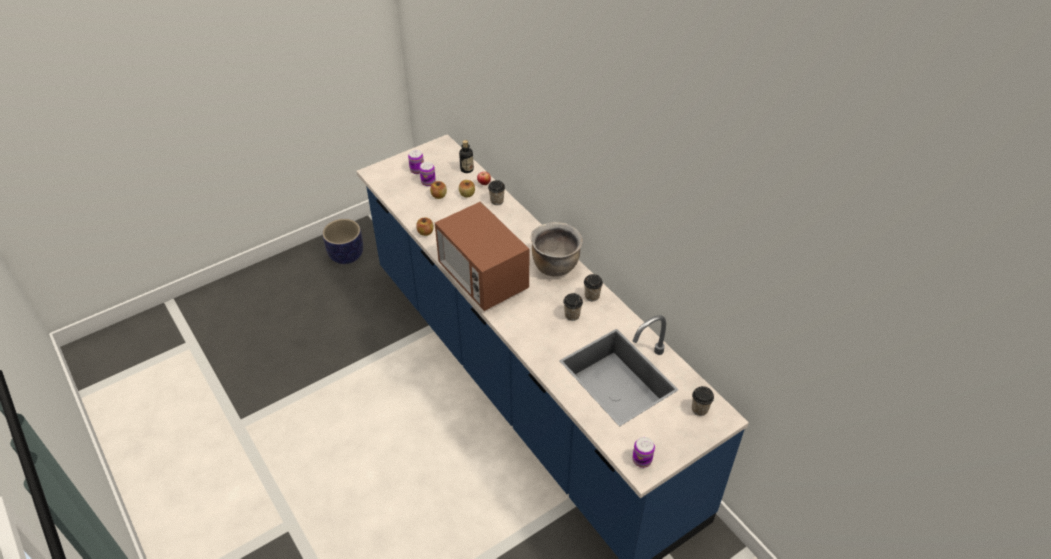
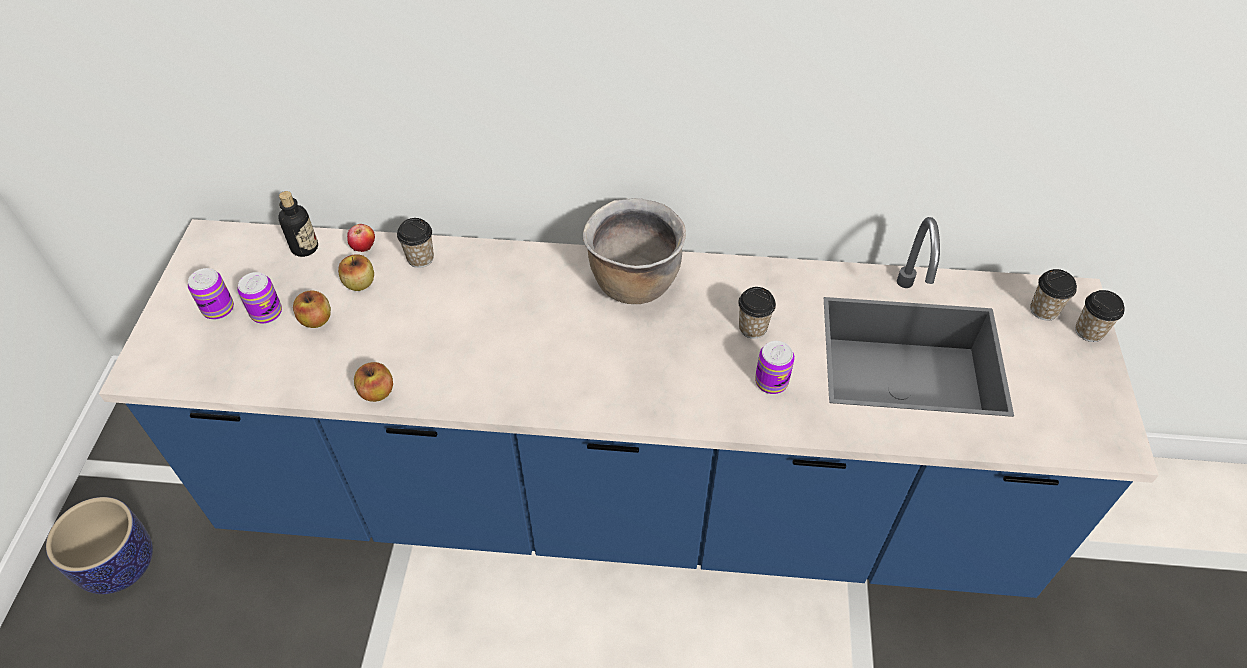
camera: 50 degrees left, 5 degrees up
(482, 278) = (567, 384): microwave -> none
(592, 296) = (736, 282): cup -> cup (1089, 331)
(642, 460) = (1095, 432): can -> can (771, 382)

